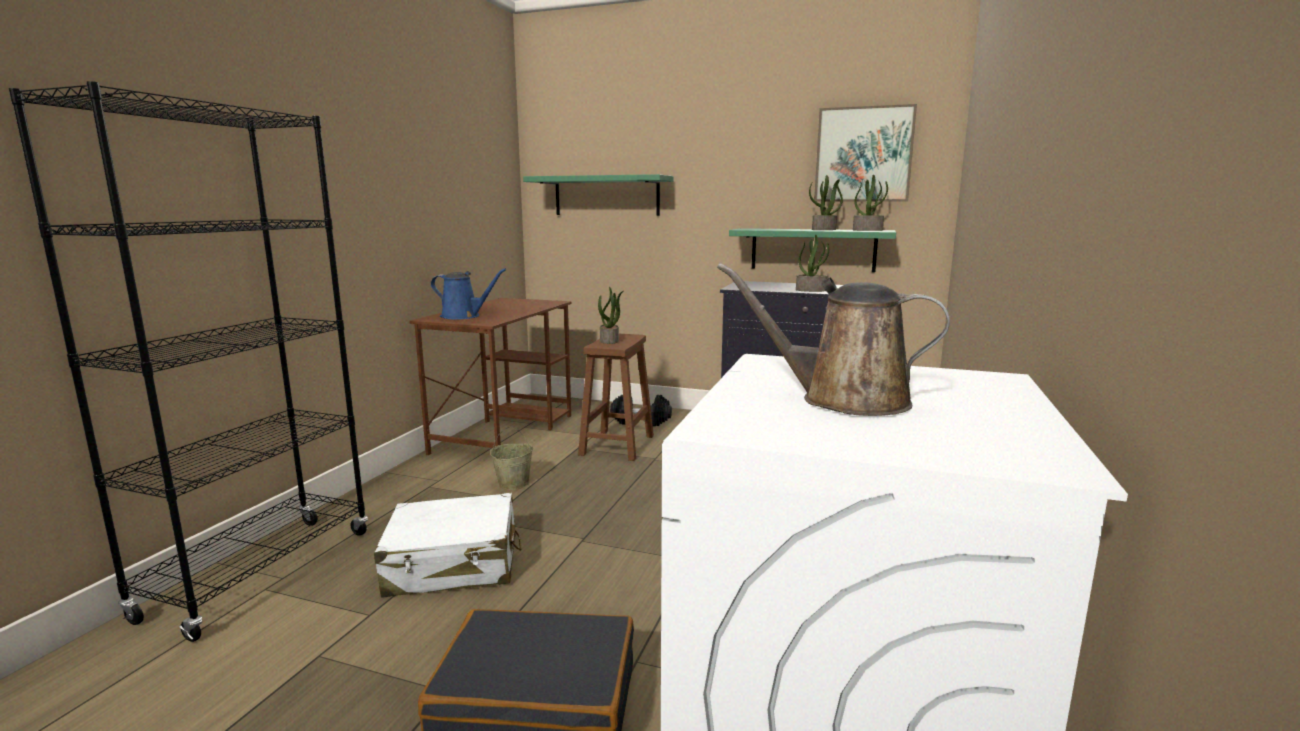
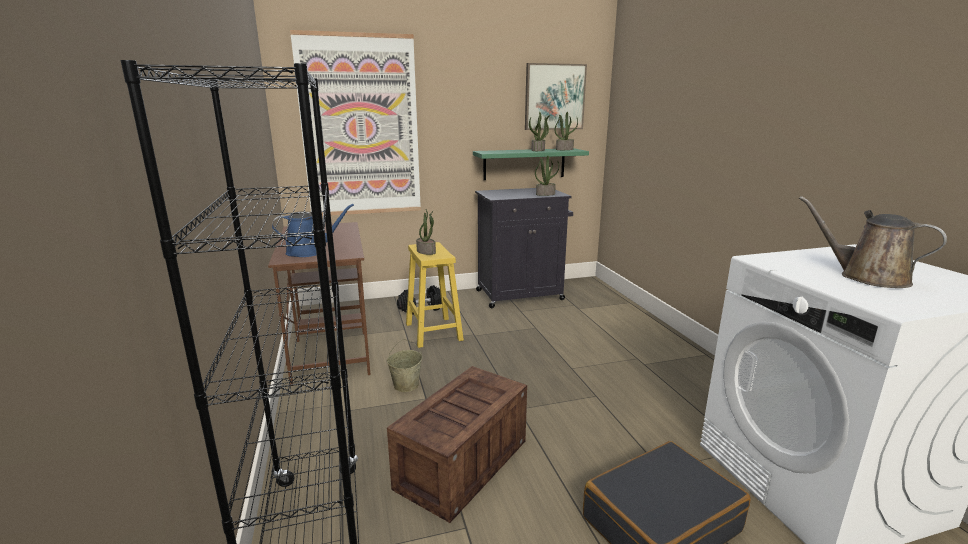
camera: 35 degrees left, 5 degrees up
(453, 564) = (463, 462): white suitcase -> crate
(606, 196) = (360, 127): green shelf -> picture
(617, 445) = (434, 332): brown stool -> yellow stool
(843, 400) = (866, 277): brown watering can -> brown watering can turned 60 degrees clockwise

